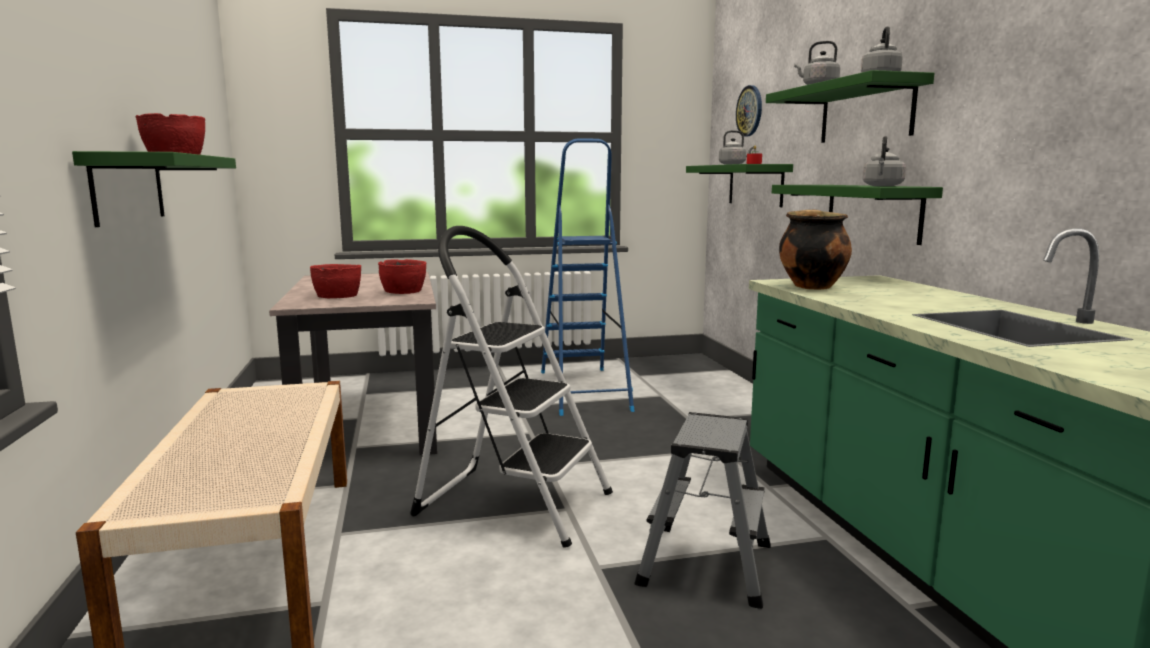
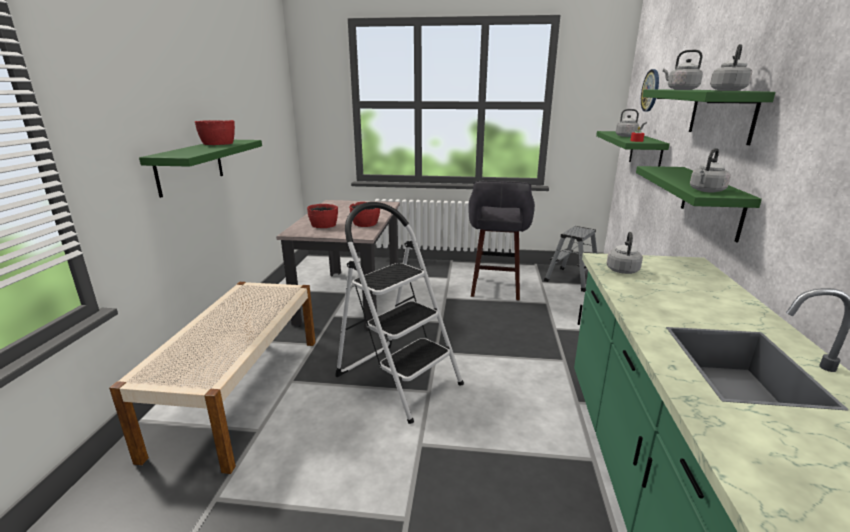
camera: 20 degrees right, 10 degrees up
(583, 389) = (495, 289): blue step ladder -> grey stool
(705, 564) = (491, 461): grey step ladder -> grey step ladder (572, 279)
(811, 286) = (622, 269): cooking pot -> grey kettle

